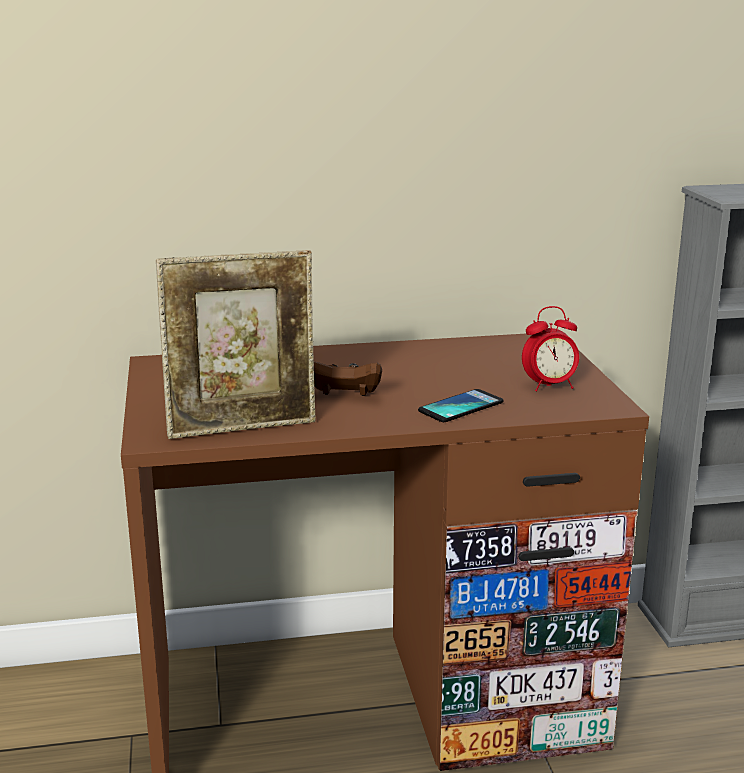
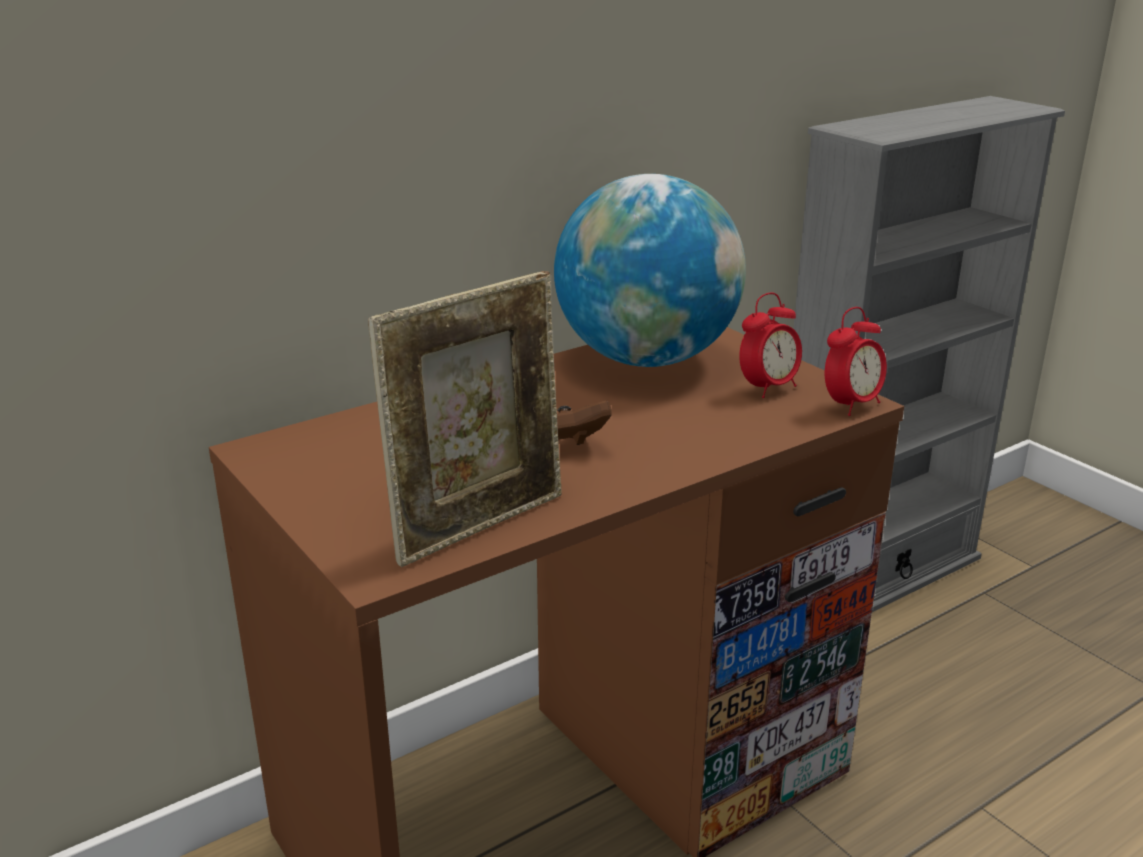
camera: 25 degrees left, 5 degrees up
(461, 407) = (705, 436): phone -> none
(478, 353) = (646, 359): none -> globe
(603, 408) = (851, 405): none -> alarm clock

